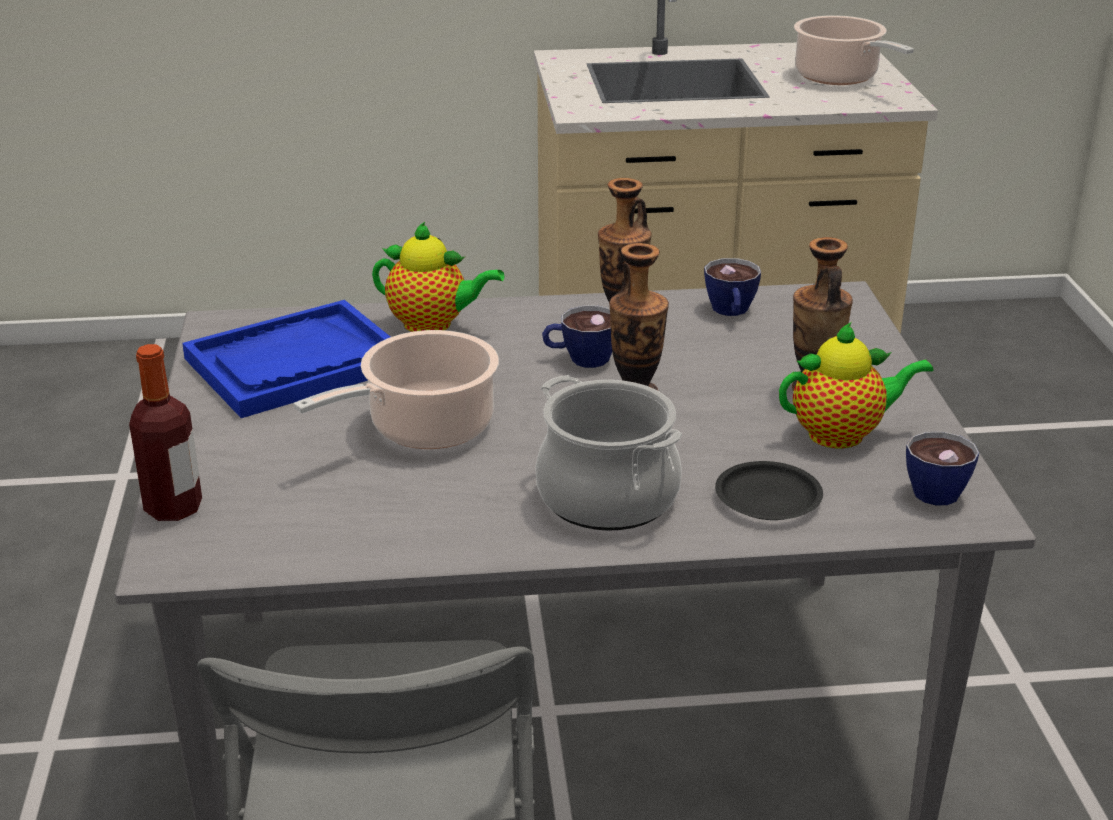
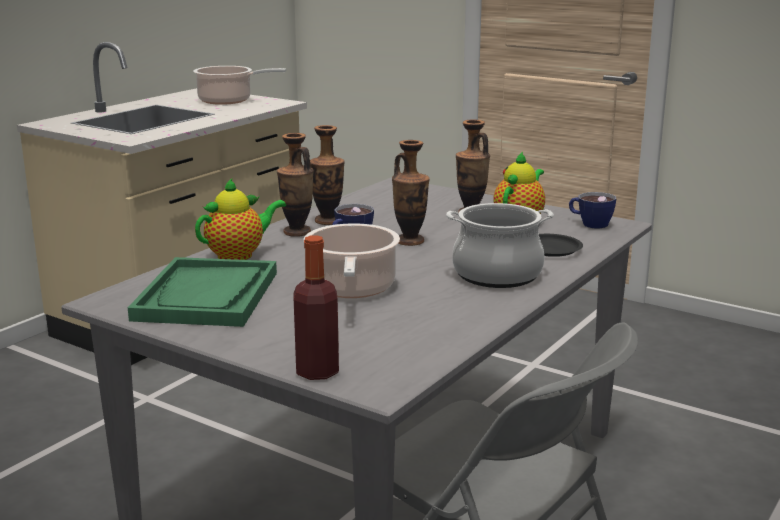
camera: 50 degrees left, 10 degrees down
(296, 363) = (207, 296): blue tray -> green tray
(554, 320) = (297, 232): none -> vase
(731, 312) = (368, 203): cup -> none

